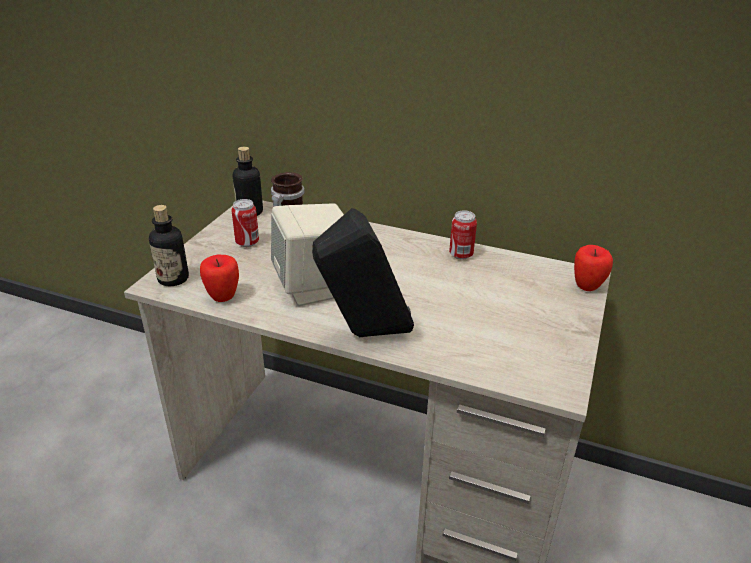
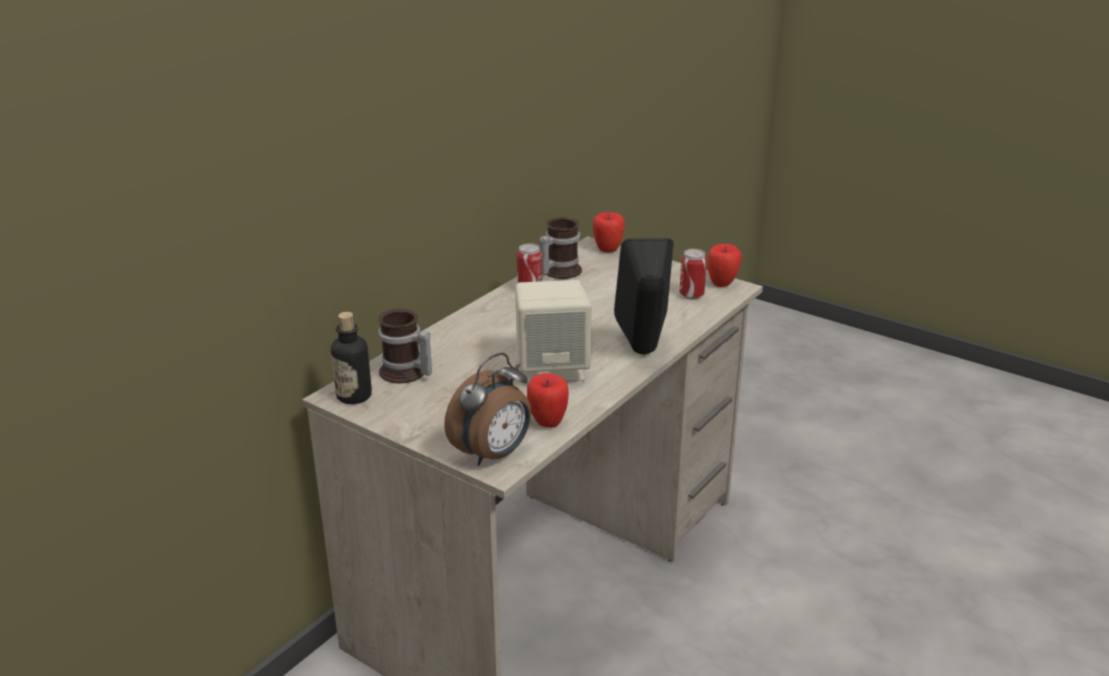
camera: 75 degrees left, 5 degrees down
(173, 279) = (493, 454): bottle -> alarm clock
(247, 242) = (434, 402): can -> can (691, 295)
(510, 264) = (558, 271): none -> mug
(563, 378) = (722, 284): none -> apple

